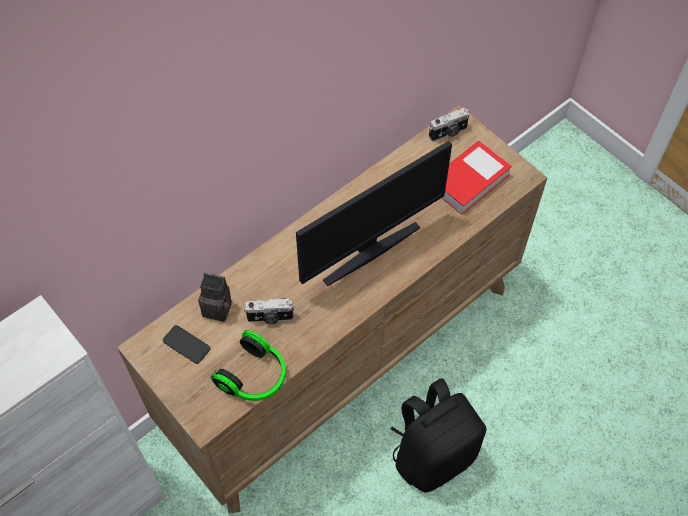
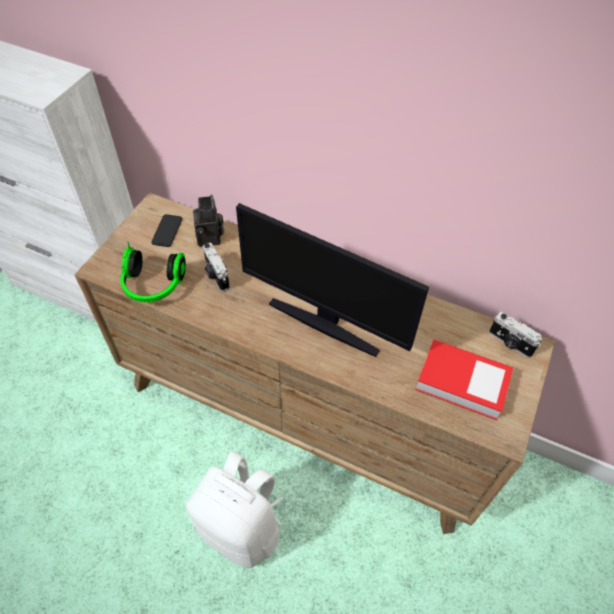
camera: 65 degrees right, 5 degrees down
(433, 454) = (242, 527): black backpack -> white backpack

